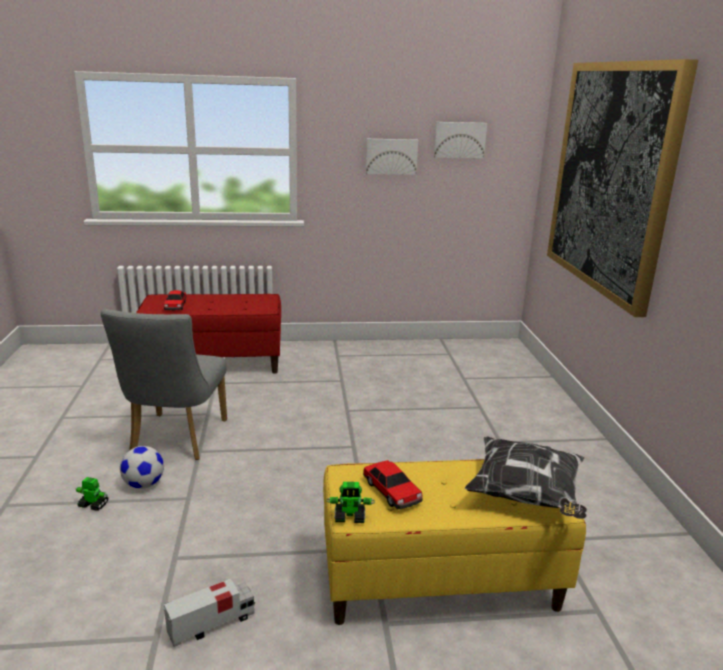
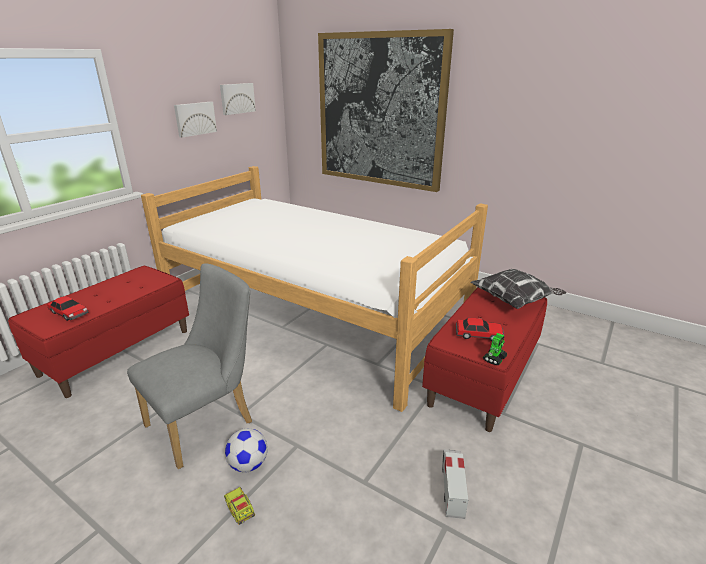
camera: 50 degrees left, 5 degrees up
(93, 505) = (240, 509): toy robot -> toy truck
(175, 440) = (207, 421): grey chair -> grey chair turned 90 degrees counterclockwise
(391, 417) = (313, 316): none -> bed
(440, 581) = (482, 376): yellow bench -> red bench

